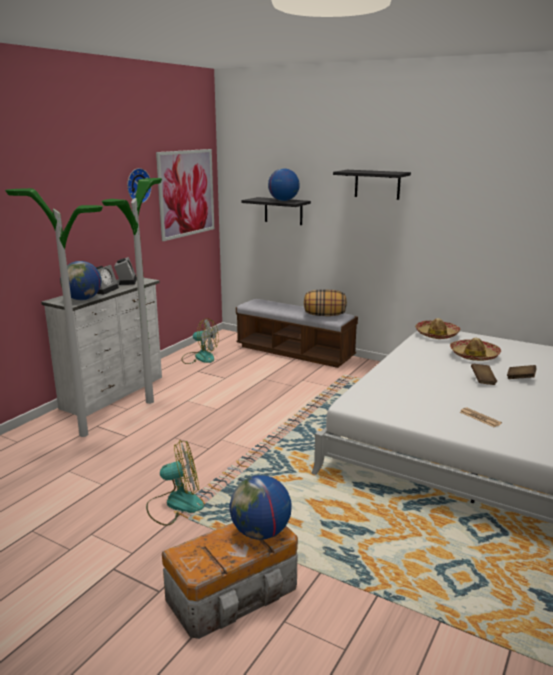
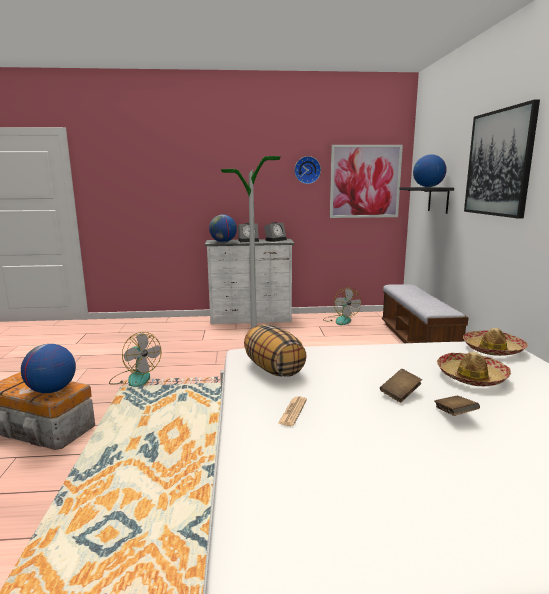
camera: 55 degrees right, 5 degrees down
(83, 435) = (190, 330): floor lamp -> none
(324, 315) = (429, 306): pillow -> pillow (273, 369)
(377, 184) = (499, 163): black shelf -> picture

